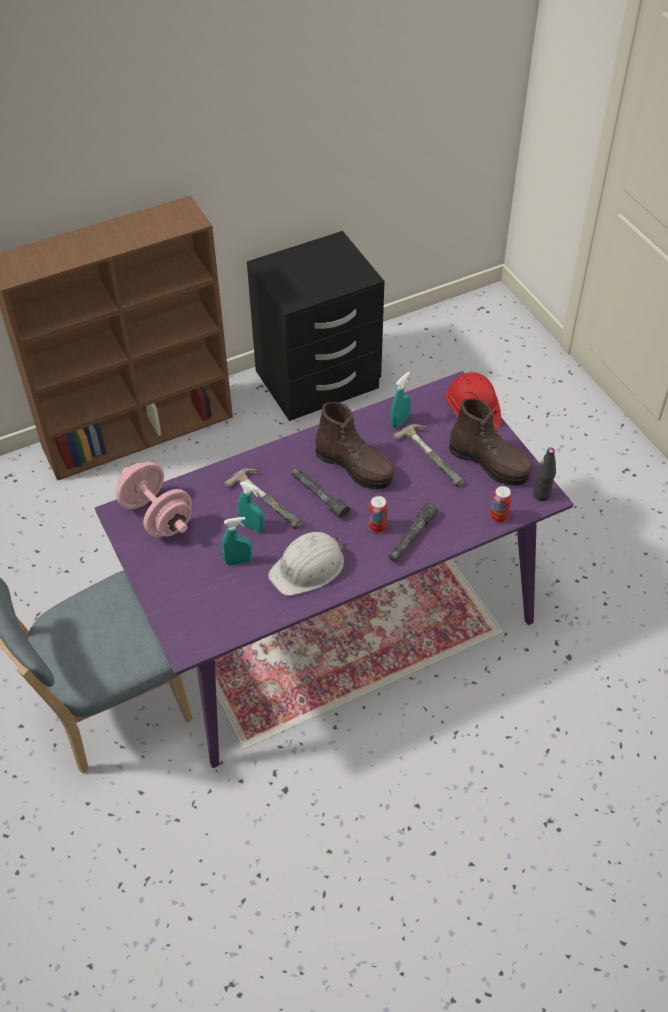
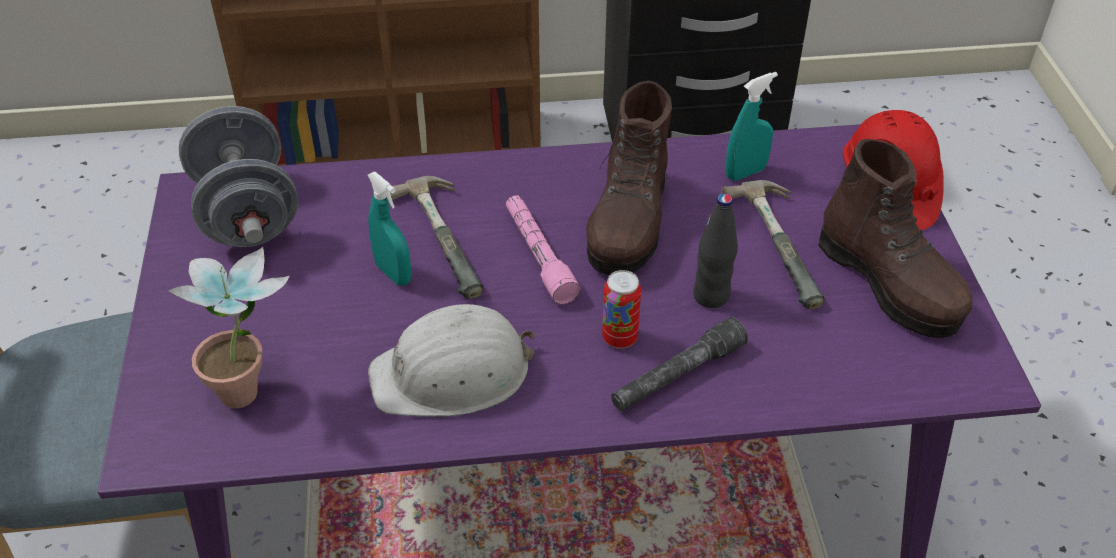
camera: 20 degrees right, 5 degrees down
(157, 516) = (247, 213): pink dumbbell -> grey dumbbell
(217, 603) = (253, 388): none -> potted plant
(238, 561) = (334, 325): turquoise spray bottle -> none
(319, 496) = (539, 255): grey flashlight -> pink flashlight
(355, 466) = (629, 224): brown boot -> brown boot turned 45 degrees clockwise
(498, 517) = (870, 387): can -> none
(541, 494) = (977, 368): black bottle -> black bottle (711, 296)

